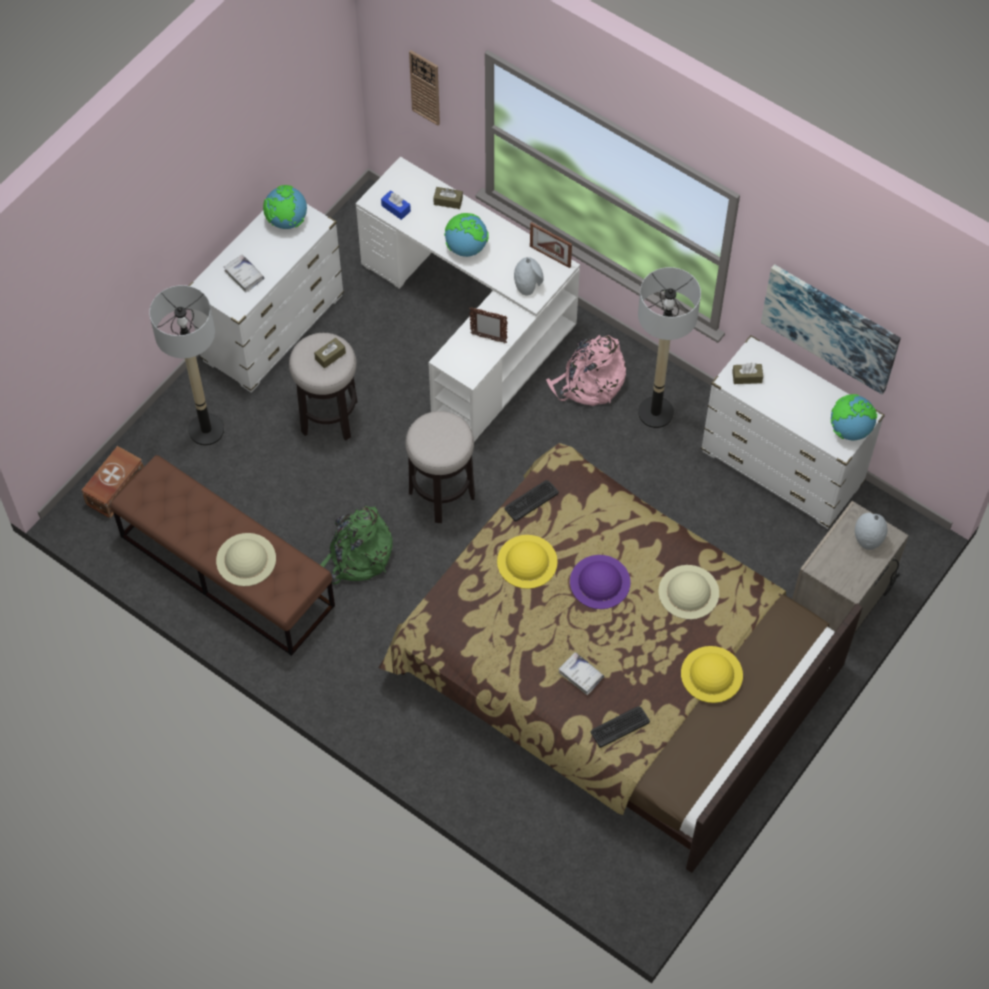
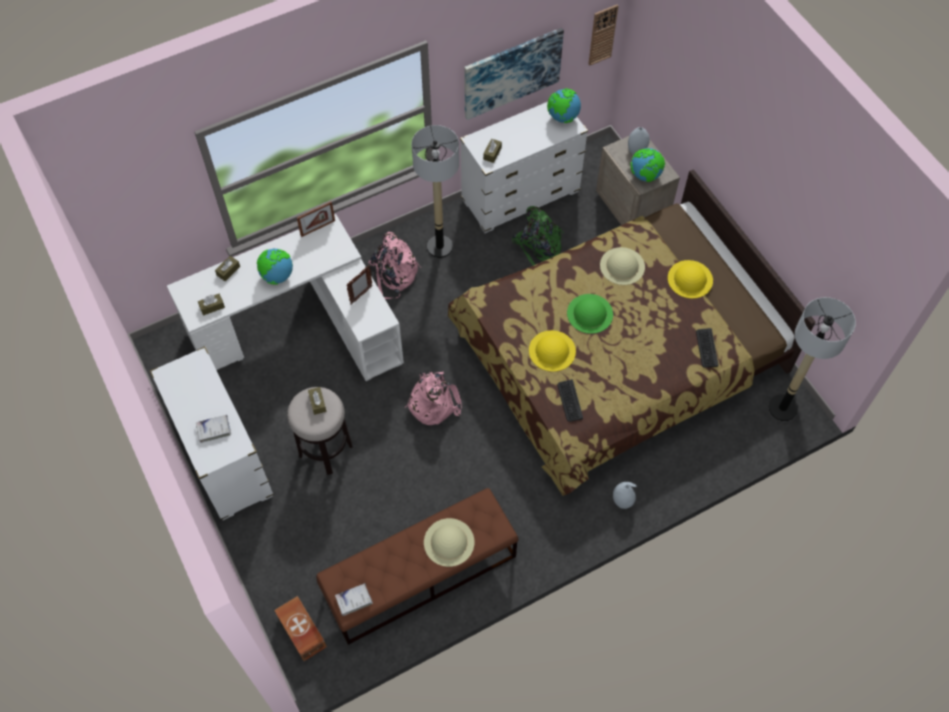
camera: 65 degrees left, 0 degrees up
(206, 430) = (286, 542): floor lamp -> floor lamp (782, 408)
(287, 221) = (182, 380): globe -> globe (645, 176)
(356, 556) = (454, 479): green backpack -> green backpack (539, 248)
(396, 208) = (212, 307): blue tissue box -> brown tissue box
(425, 87) = (154, 217): wall clock -> wall clock (602, 35)
(442, 494) = (433, 402): stool -> pink backpack
(528, 286) = (335, 251): grey vase -> grey vase (623, 500)
(531, 500) = (504, 328): keyboard -> keyboard (569, 401)
(581, 675) = (657, 355): white book -> white book (354, 600)
(600, 581) = (589, 313): purple hat -> green hat

